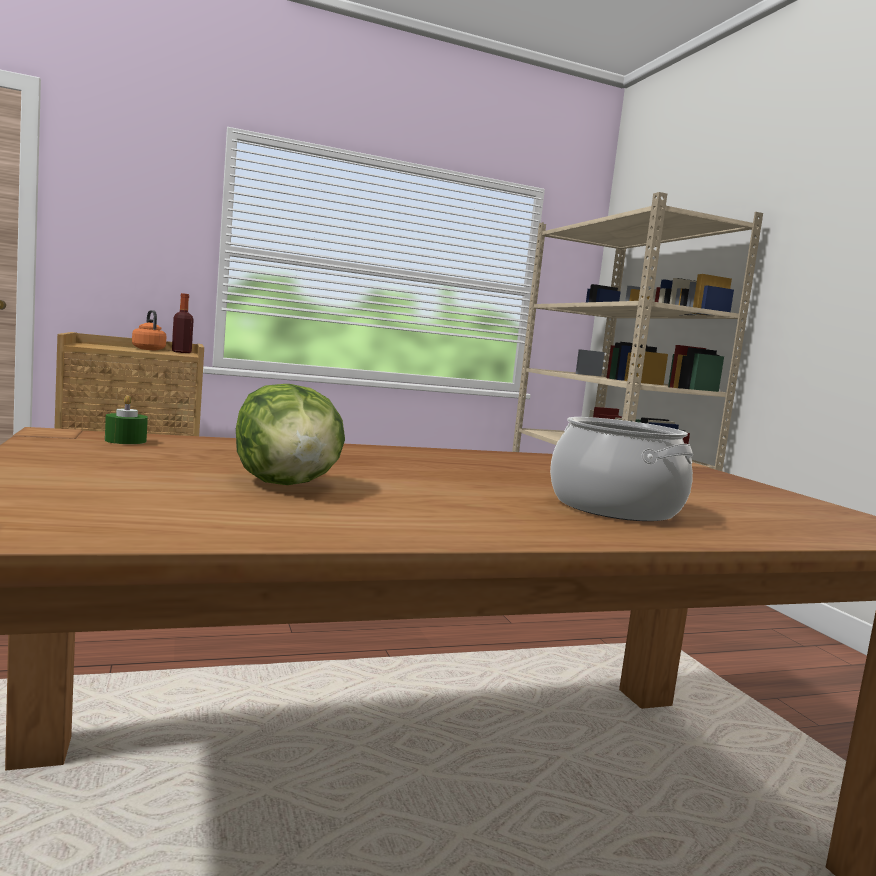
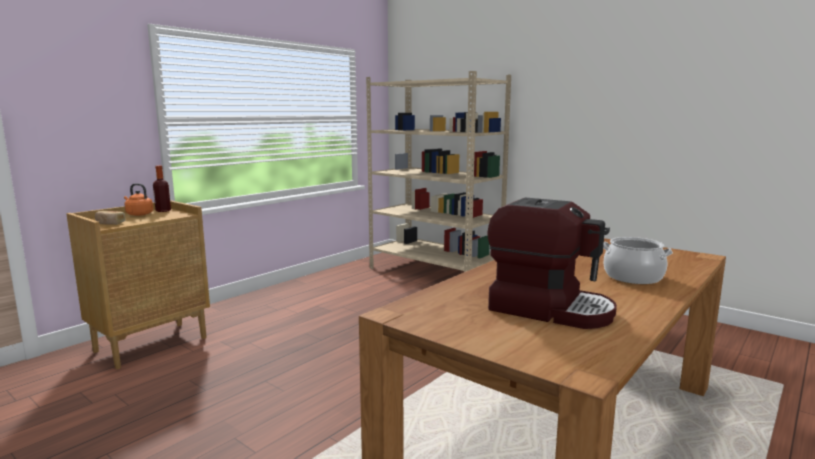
camera: 30 degrees left, 5 degrees up
(94, 346) = (110, 223): none -> bread
(125, 440) = (421, 307): green candle -> none
(288, 484) = (549, 309): lettuce -> coffee machine

